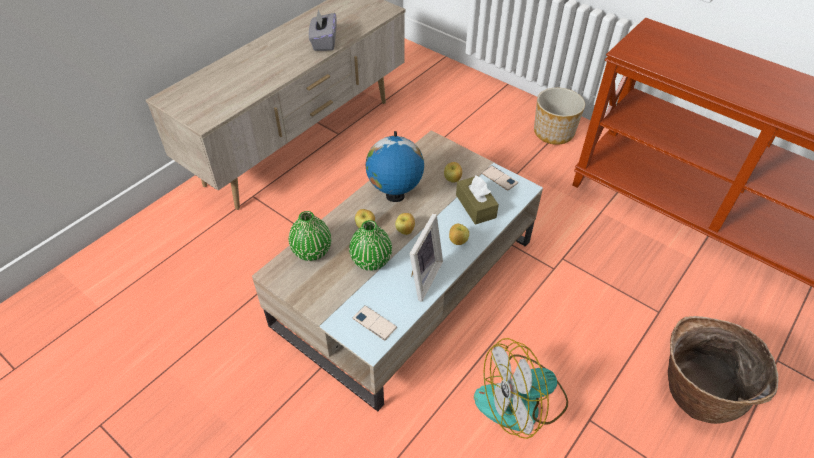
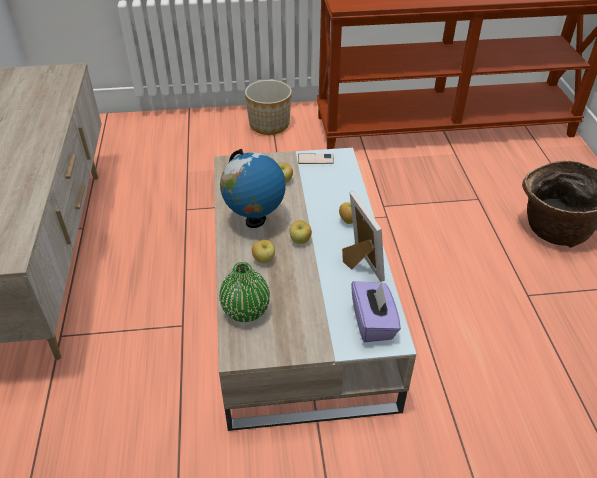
camera: 45 degrees left, 5 degrees down
(324, 42) = (43, 124): grey tissue box -> none
(371, 260) = (305, 281): green vase -> none
(374, 323) = (373, 323): phone -> purple tissue box
(475, 206) = (326, 188): brown tissue box -> none
(521, 402) = (480, 319): fan -> none

